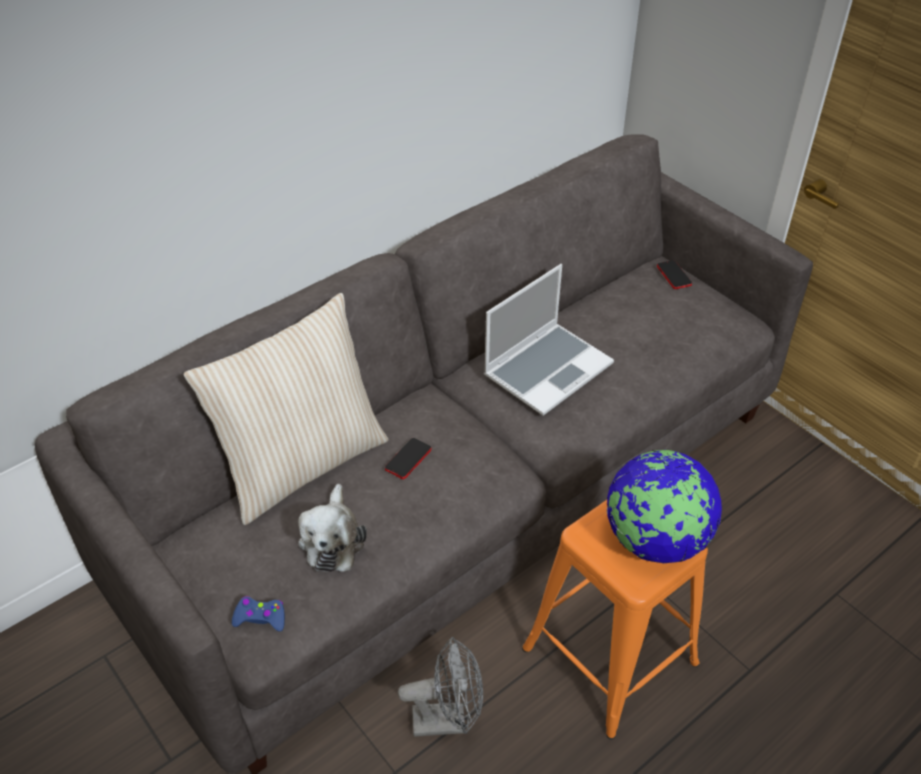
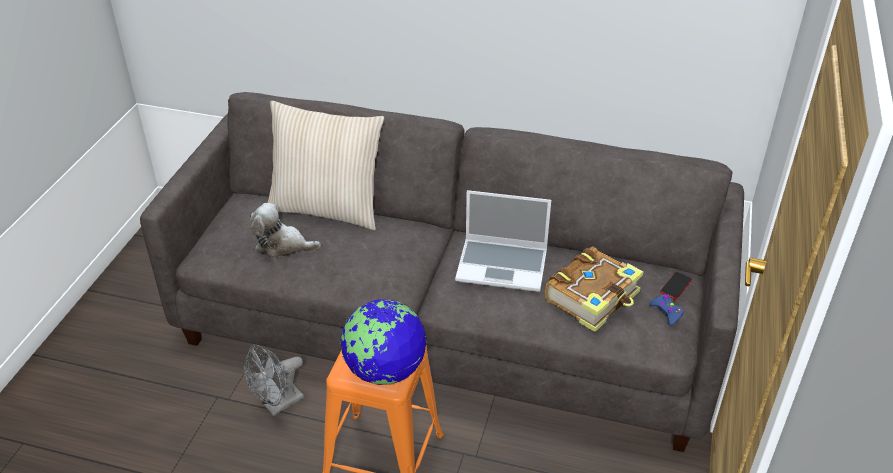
camera: 55 degrees right, 5 degrees down
(260, 618) = (215, 249): blue game controller -> blue game controller (666, 312)
(333, 540) = (282, 245): plush toy -> plush toy turned 45 degrees clockwise
(408, 459) = (364, 243): phone -> none
(448, 720) = (278, 405): grey fan -> grey fan turned 90 degrees clockwise
(649, 332) = (593, 297): none -> book

